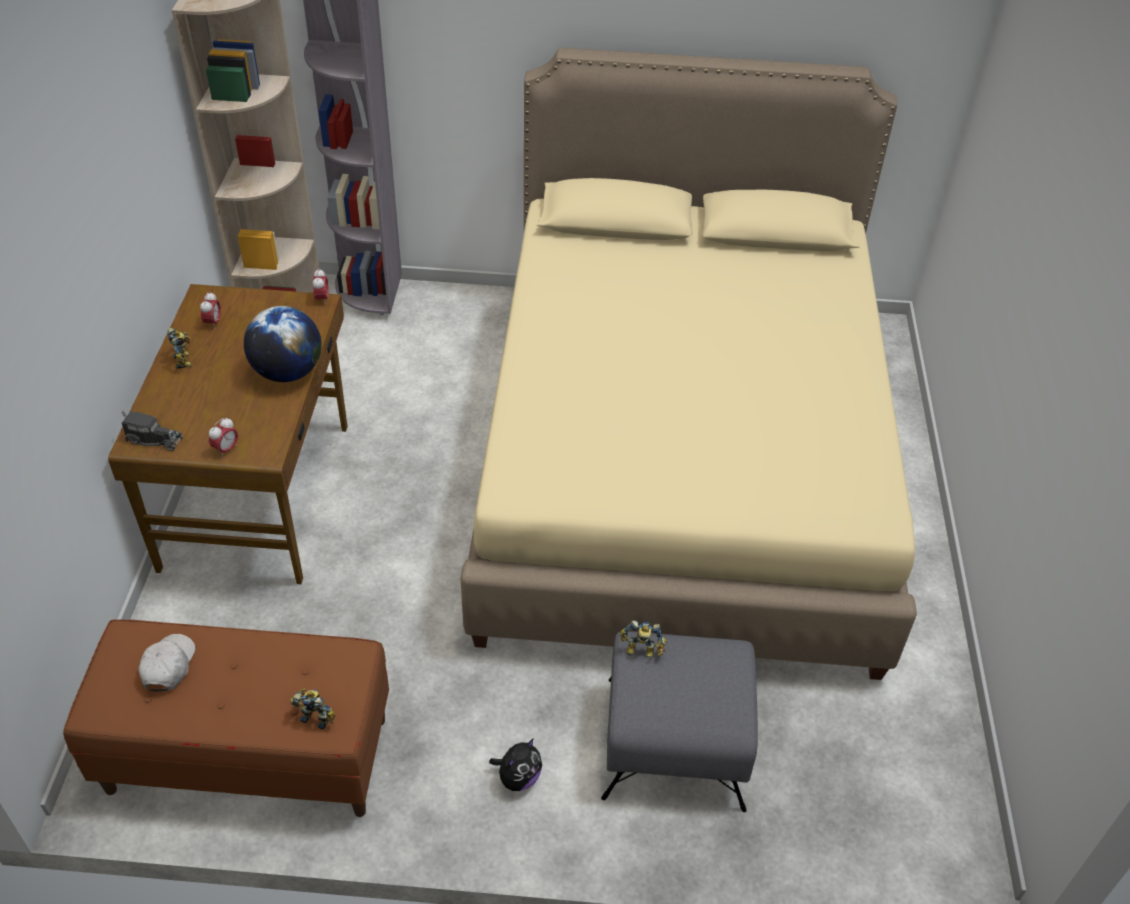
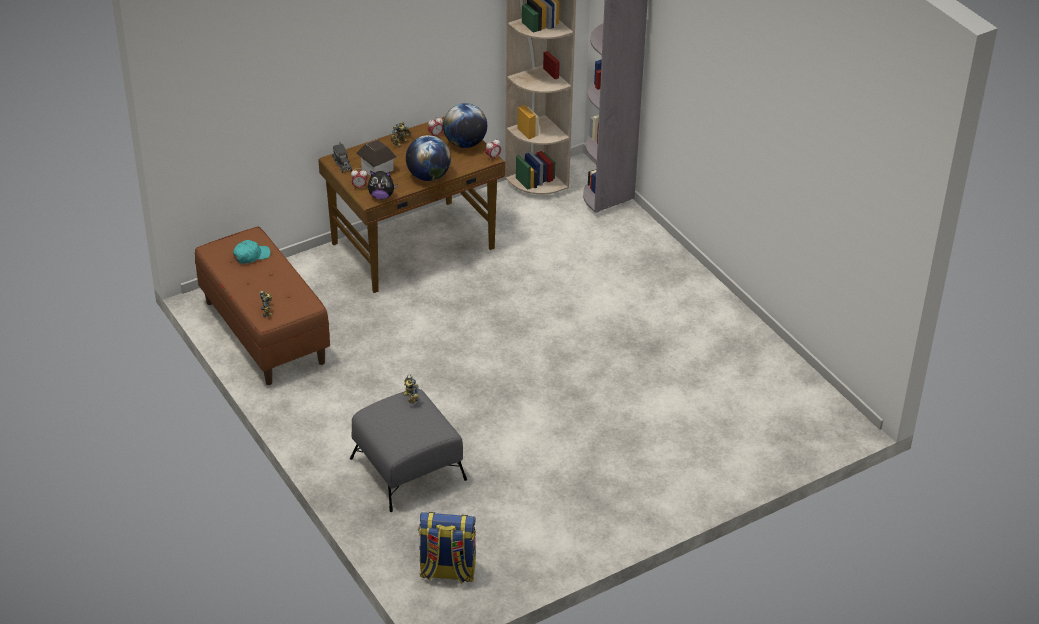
camera: 55 degrees right, 5 degrees down
(168, 666) = (251, 256): white cap -> turquoise cap
(210, 411) = (377, 169): none -> toy house
(264, 307) = (465, 143): none -> globe
(518, 778) = (334, 424): plush toy -> plush toy (381, 196)
(679, 459) = (612, 383): beige bed -> none
(904, 810) = (447, 571): none -> backpack

